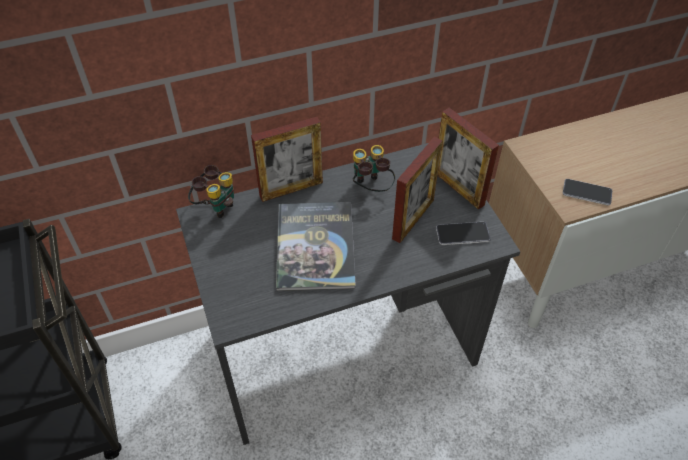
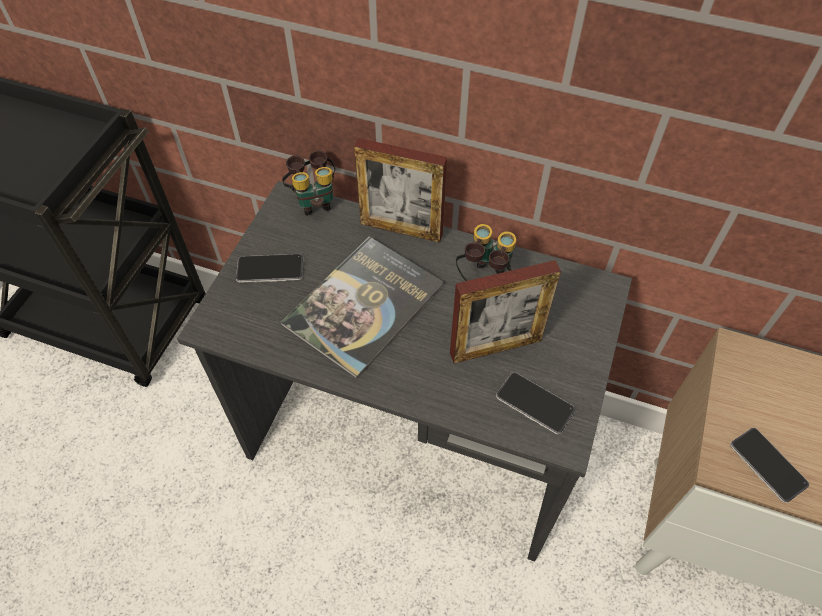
camera: 40 degrees right, 5 degrees up
(232, 264) = (270, 269): none -> phone
(458, 188) = (586, 346): picture frame -> none

